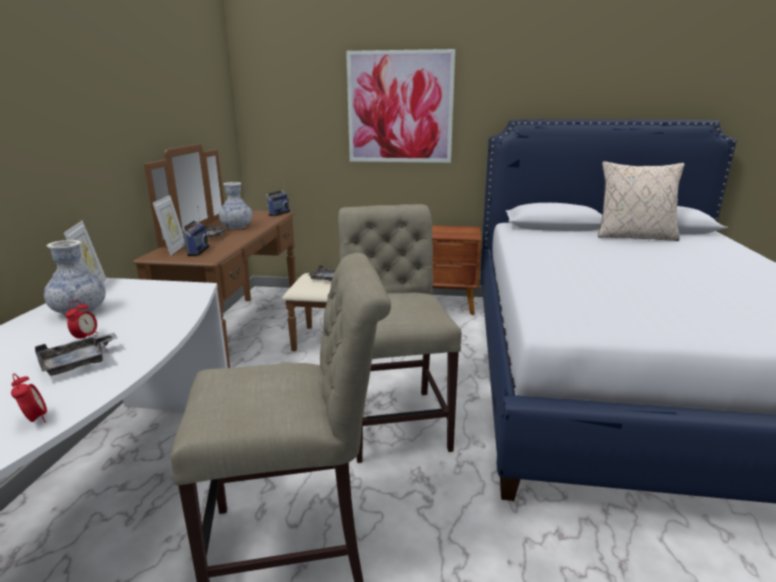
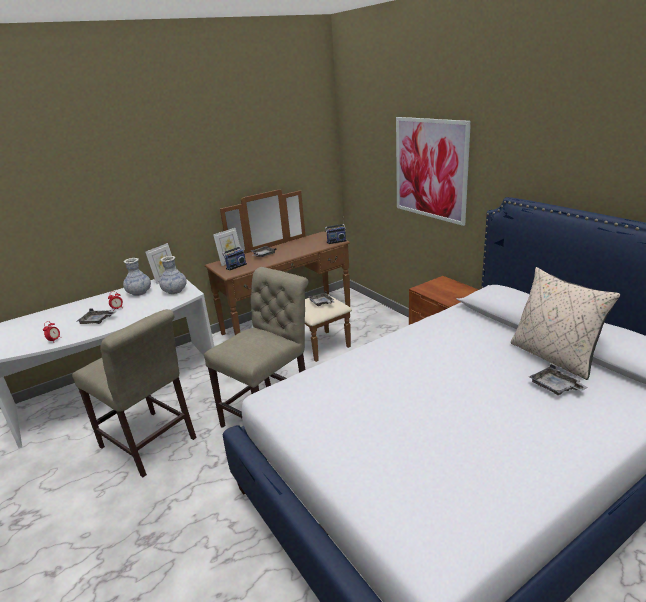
camera: 50 degrees right, 5 degrees up
(237, 227) = (290, 249): vase -> vase (175, 291)
(678, 248) = (555, 387): none -> grey tray

